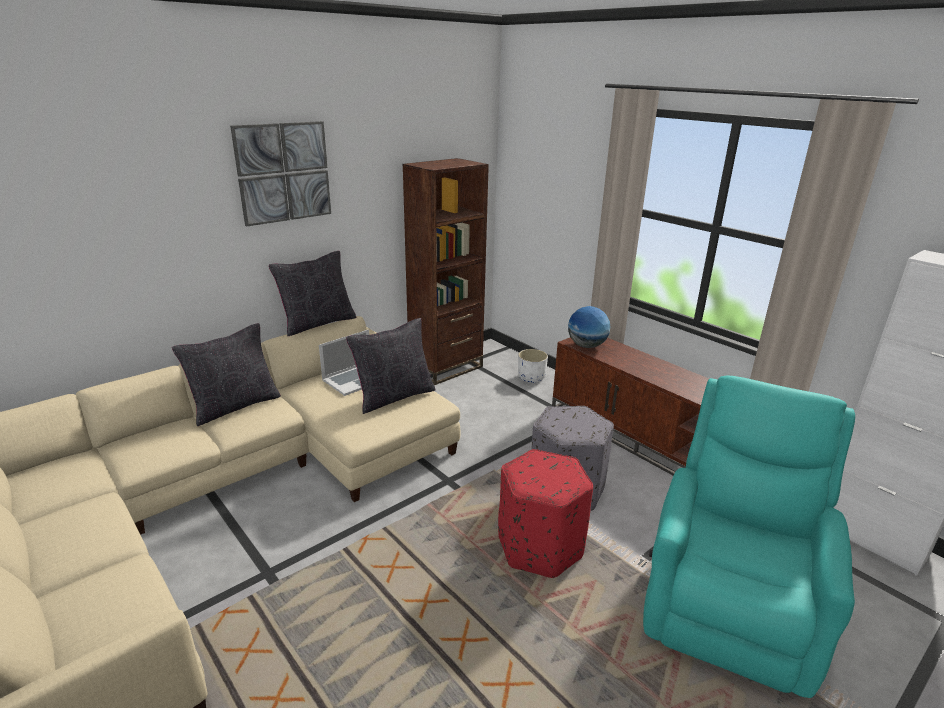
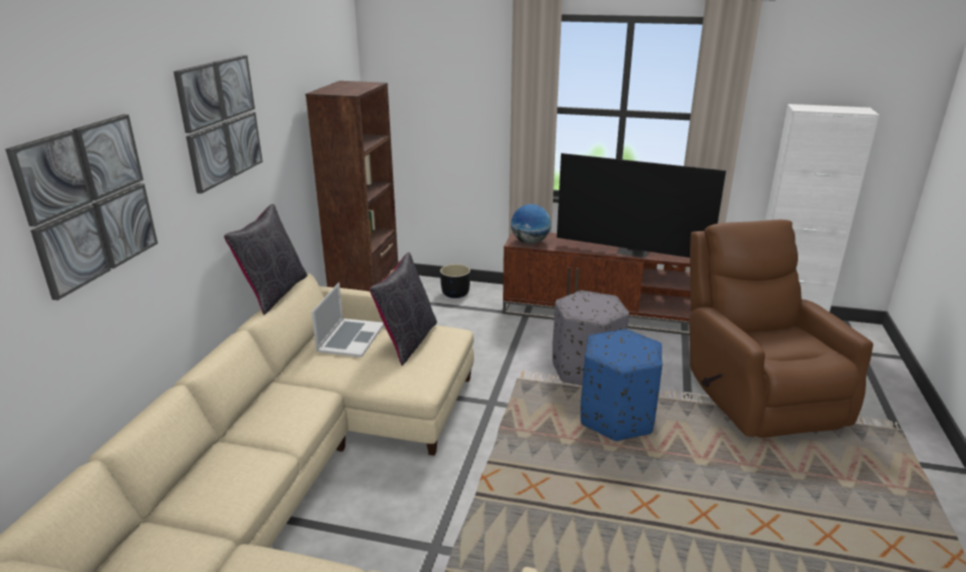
camera: 35 degrees left, 0 degrees up
(121, 212) = (89, 202): none -> picture
(235, 406) = (255, 410): black pillow -> none
(530, 378) = (455, 294): white planter -> black planter
(540, 547) = (617, 417): red ottoman -> blue ottoman
(680, 386) = (633, 252): none -> television
(731, 595) = (756, 391): turquoise armchair -> brown armchair

